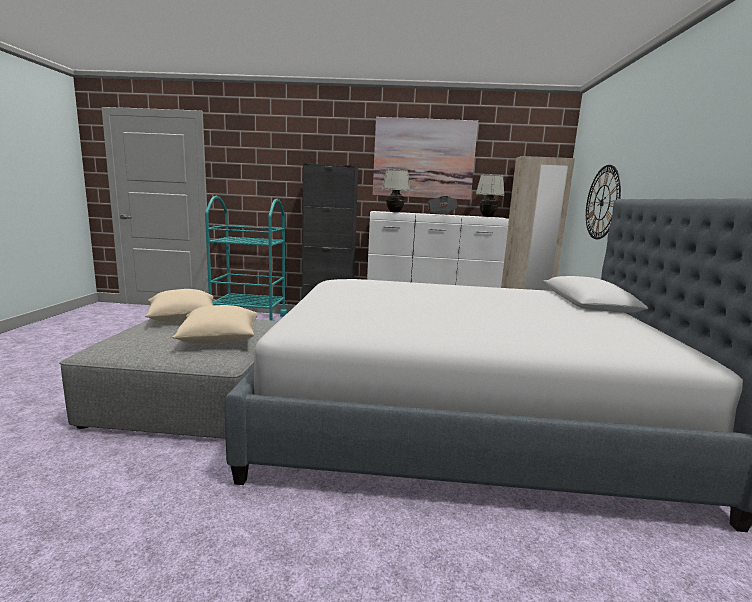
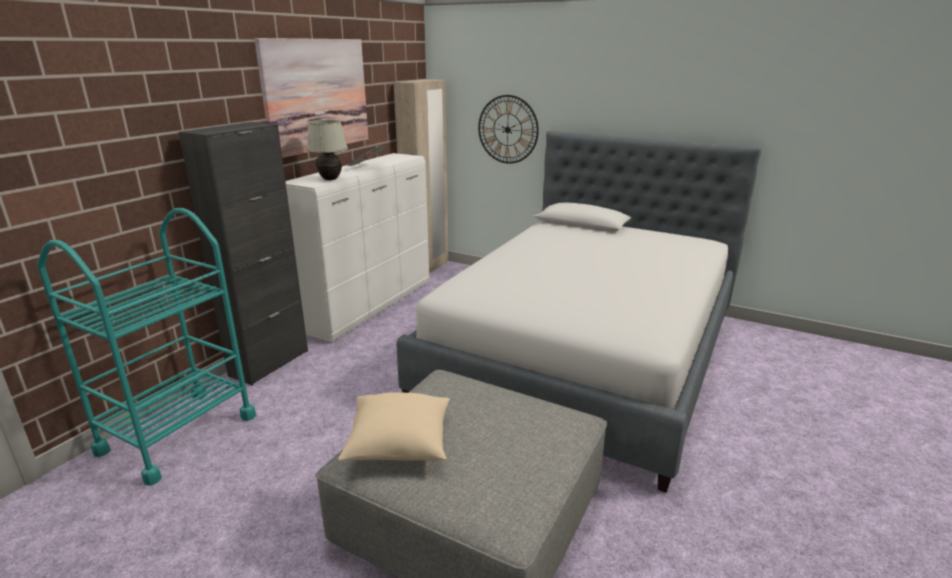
camera: 65 degrees left, 10 degrees up
(219, 339) = (514, 417): beige pillow -> none
(487, 216) = (393, 157): white table lamp -> none

